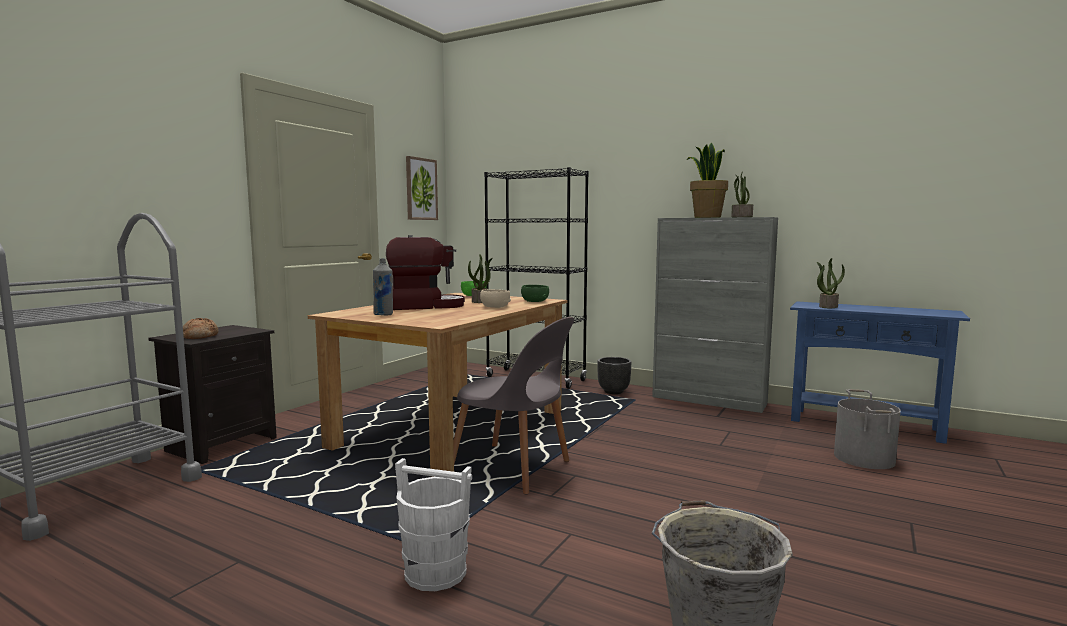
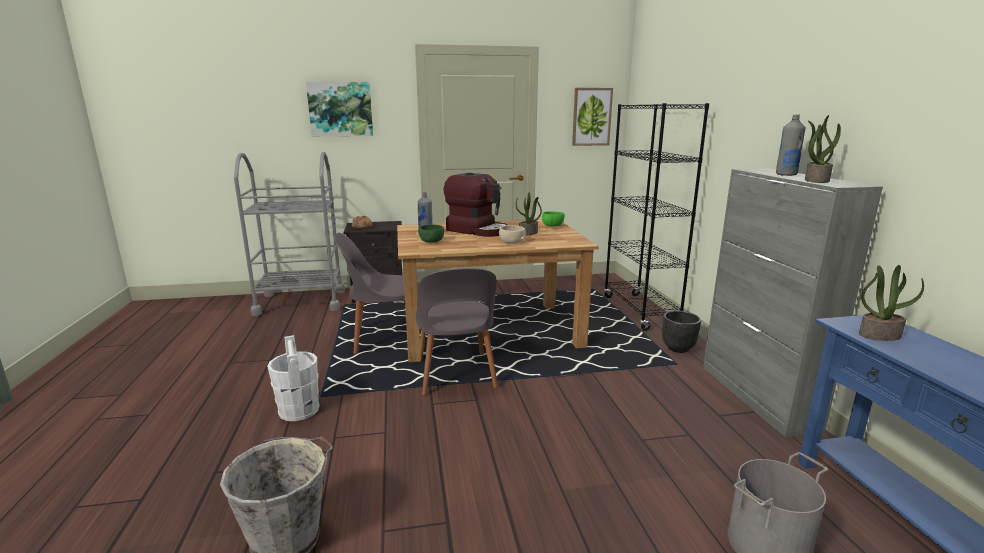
camera: 50 degrees right, 10 degrees up
(132, 150) = (340, 109): none -> picture
(354, 475) = (384, 338): none -> grey chair
(534, 301) = (564, 242): green bowl -> green bowl (431, 241)
(707, 217) = (786, 174): potted plant -> grey bottle

